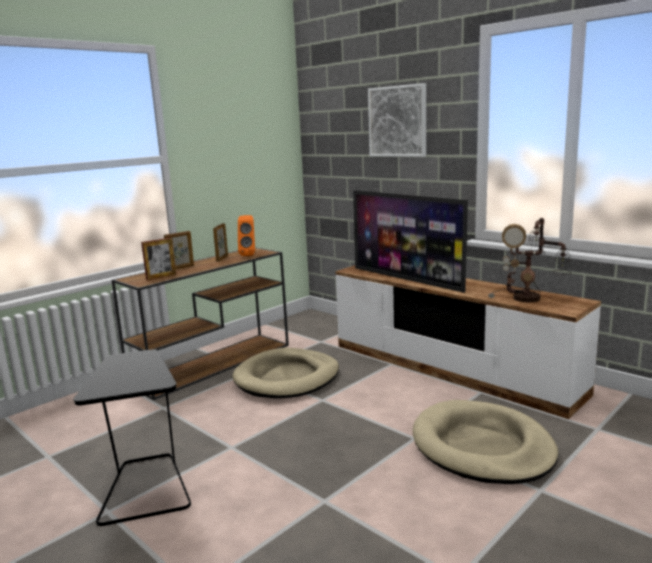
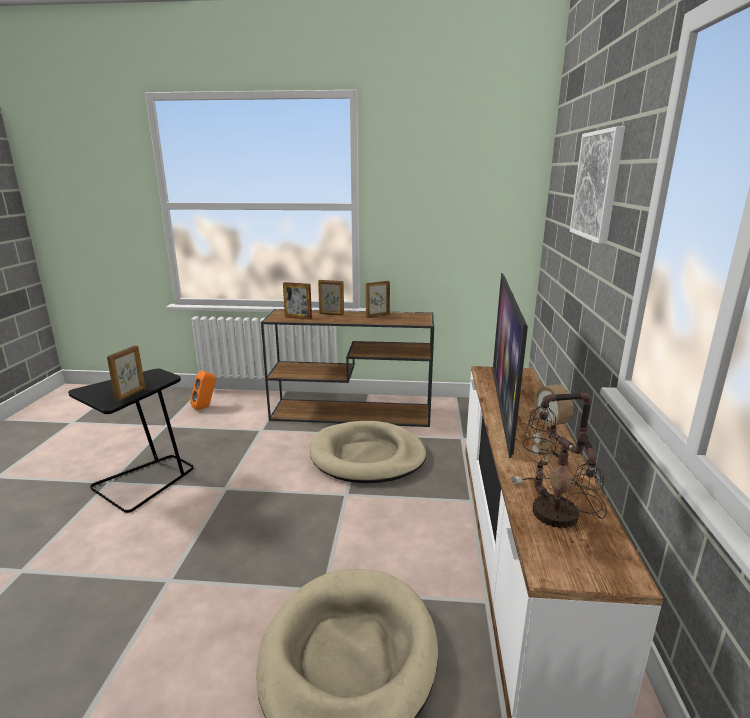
camera: 50 degrees right, 5 degrees up
(156, 372) = (131, 394): none -> picture frame
(248, 255) = (403, 319): orange speaker -> orange speaker (205, 407)

